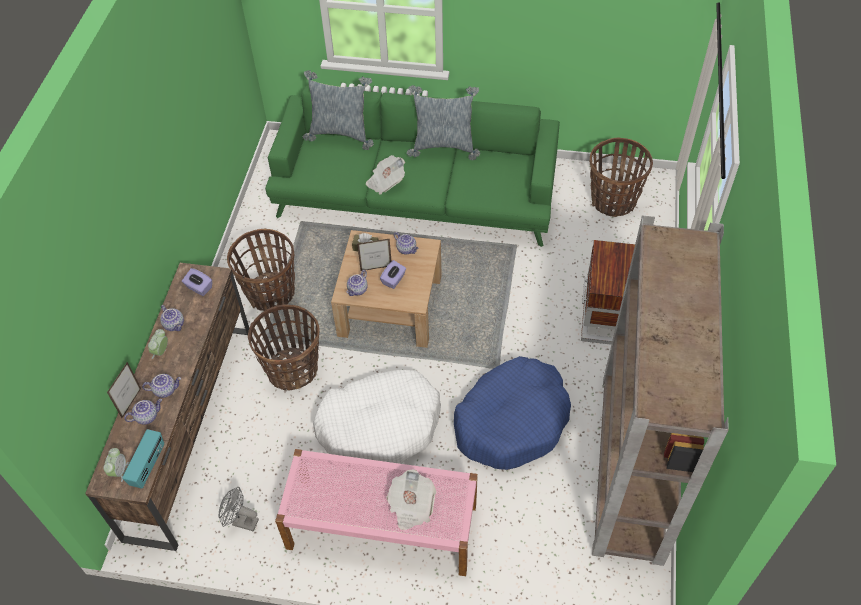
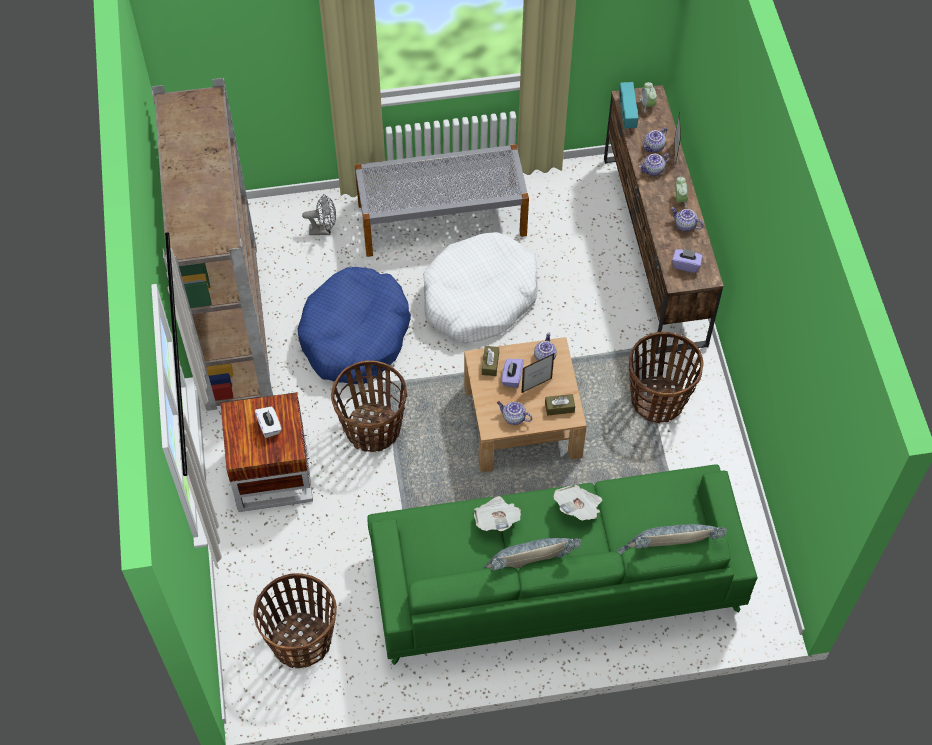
camera: 160 degrees right, 5 degrees up
(241, 521) = (563, 192): grey fan -> grey fan (324, 230)
(292, 369) = (589, 327): basket -> basket (373, 429)
(382, 527) = (441, 218): pink bench -> grey bench
(407, 296) = (490, 364): none -> brown tissue box
(411, 506) = (410, 181): newspaper -> newspaper (496, 519)
(619, 270) = (269, 426): none -> white tissue box

